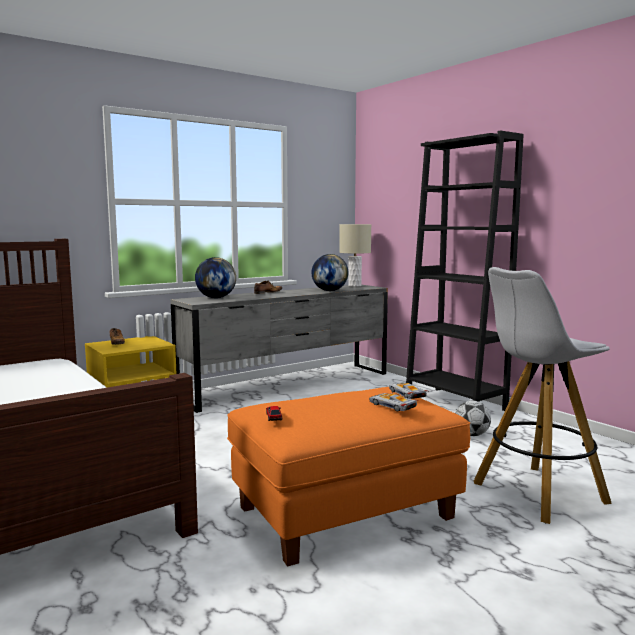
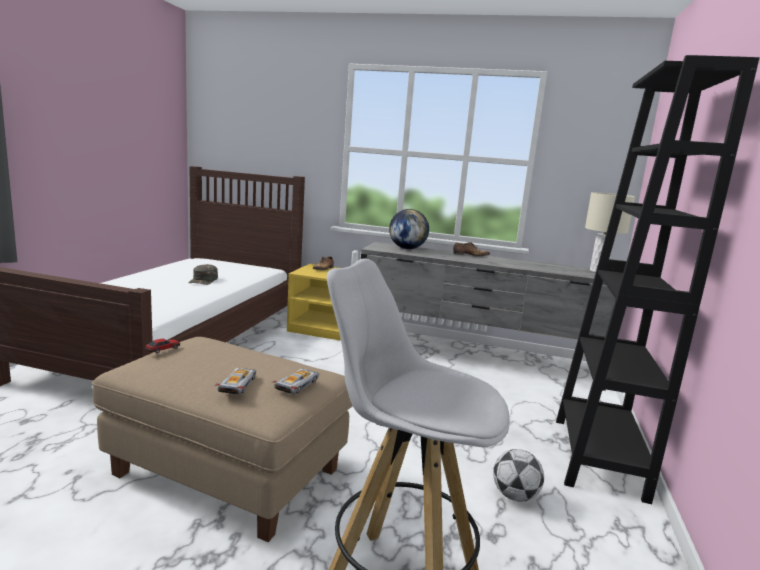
camera: 50 degrees right, 5 degrees up
(38, 385) = (203, 280): none -> green cap
(329, 291) = (538, 268): globe -> none
(345, 513) = (226, 472): orange ottoman -> beige ottoman

